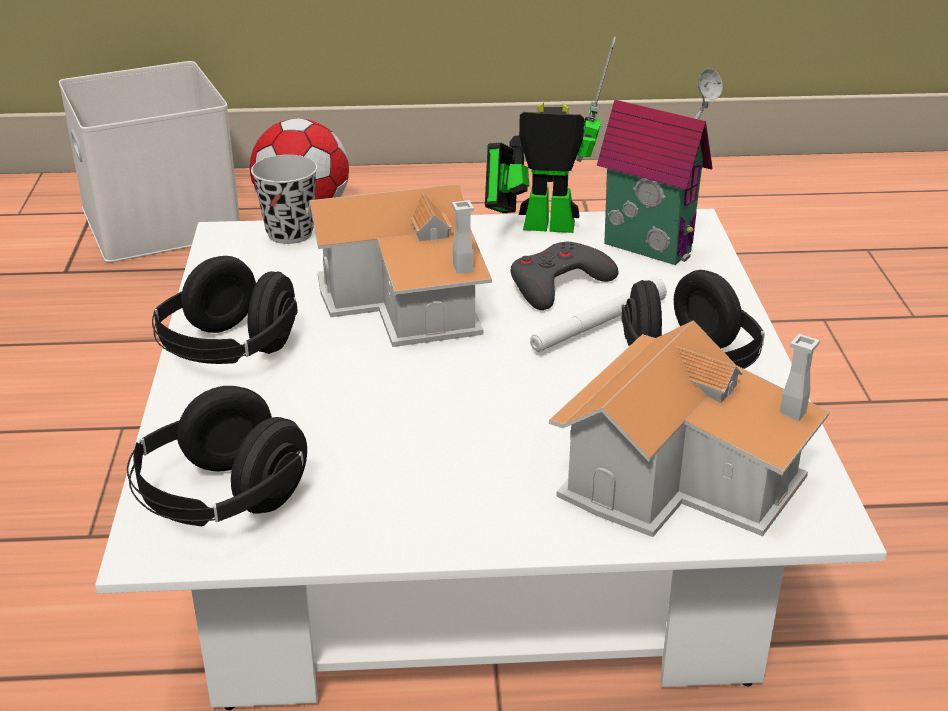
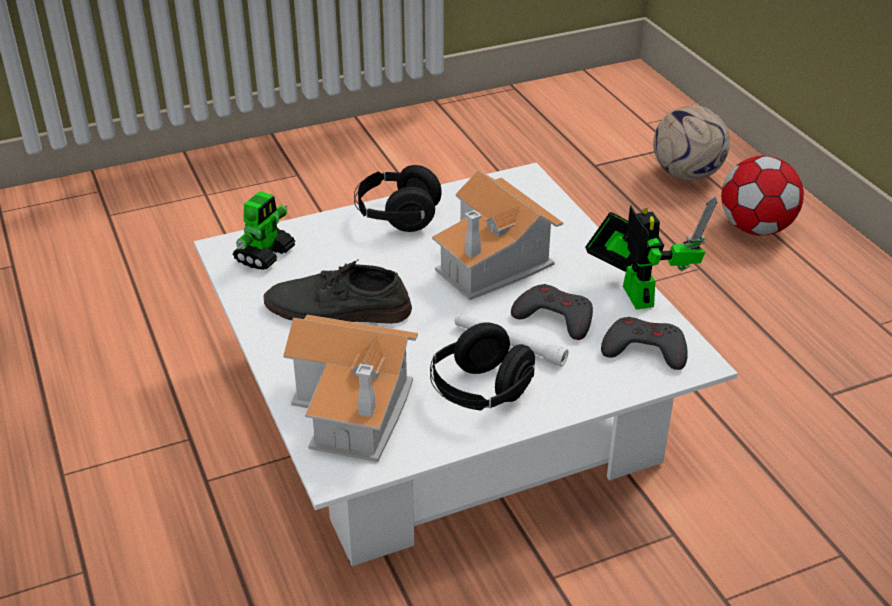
camera: 70 degrees right, 5 degrees up
(157, 220) = (686, 174): white storage box -> football
(220, 500) = (265, 254): black headphones -> toy robot
(290, 233) = (545, 197): black cup -> none
(435, 450) = (337, 310): none -> grey shoe
(651, 245) = (644, 349): toy house -> grey game controller

